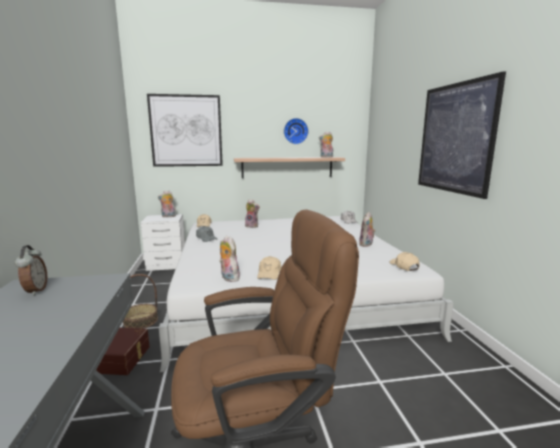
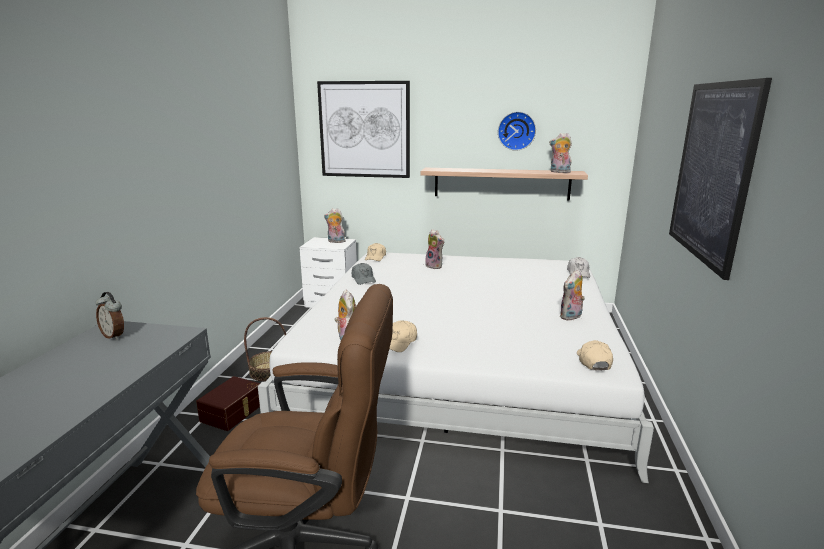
camera: 20 degrees right, 5 degrees up
(35, 291) = (114, 336): alarm clock -> alarm clock turned 120 degrees clockwise

